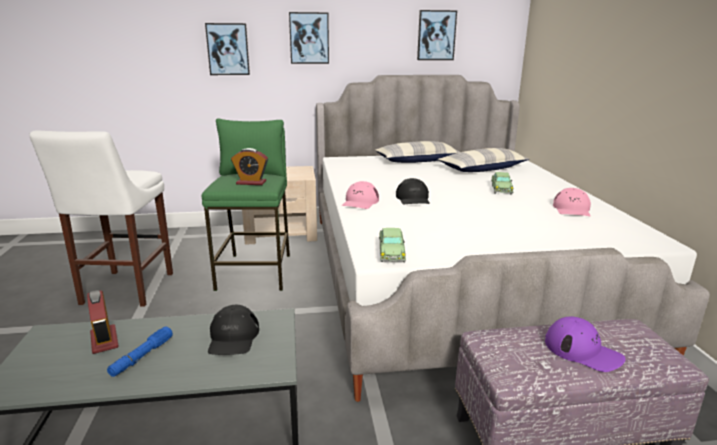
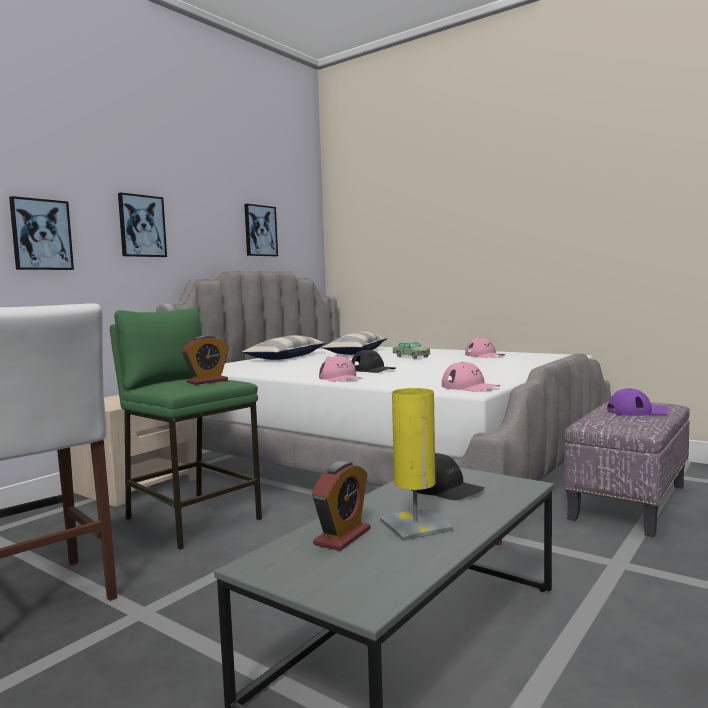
camera: 45 degrees left, 15 degrees down
(104, 340) = (342, 537): alarm clock -> alarm clock turned 75 degrees counterclockwise
(142, 356) = (415, 525): blue flashlight -> yellow table lamp
(391, 253) = (470, 387): toy car -> pink cap

